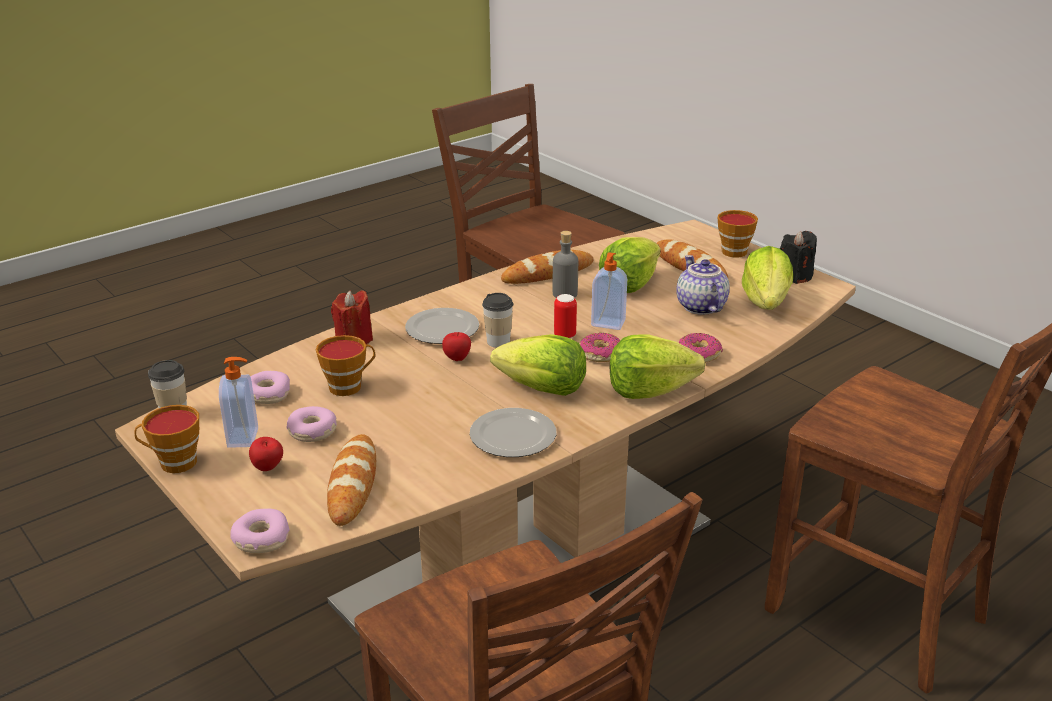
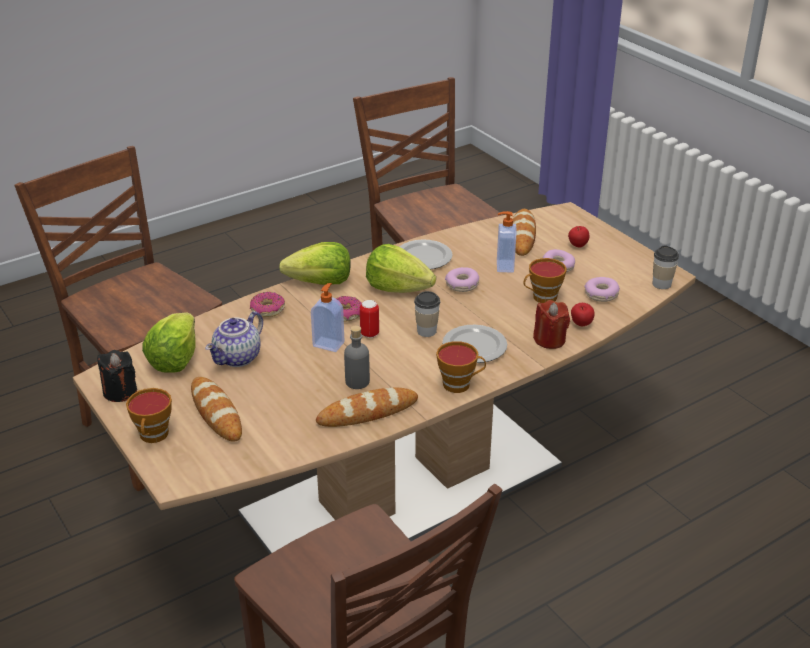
camera: 175 degrees left, 5 degrees up
(173, 463) = (639, 252): cup -> cup (460, 384)
(244, 438) = (602, 265): soap dispenser -> soap dispenser (504, 266)
(261, 539) = (565, 213): donut -> donut (462, 285)
(457, 359) = (461, 316): apple -> apple (581, 325)
(629, 284) = (290, 391): lettuce -> none
(699, 307) = (238, 358): teapot -> teapot turned 45 degrees clockwise

